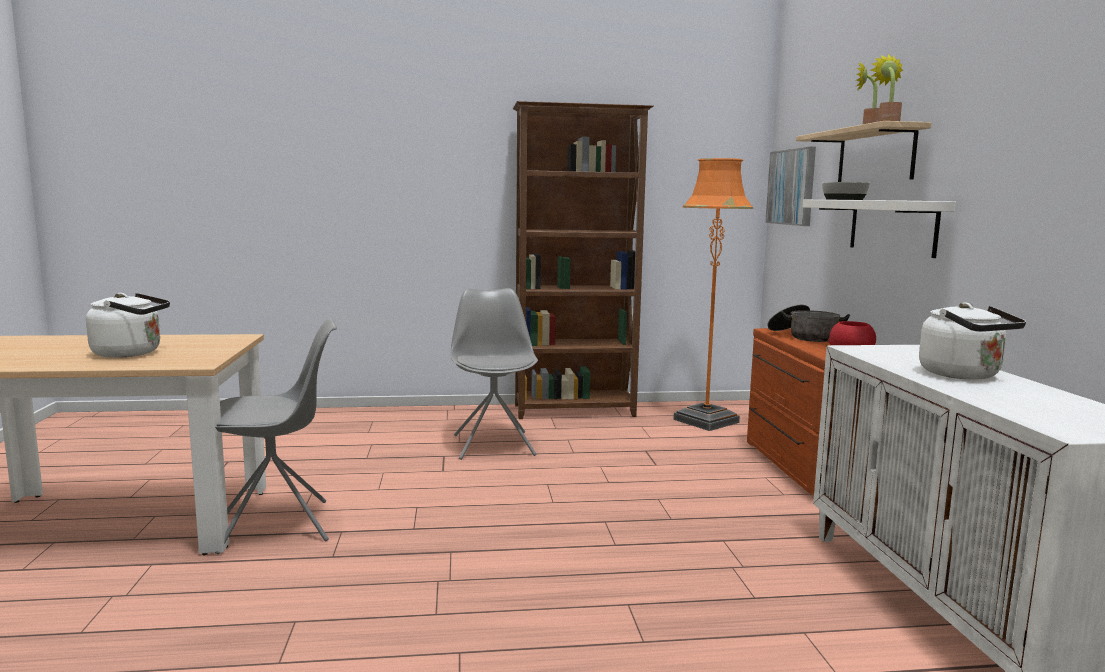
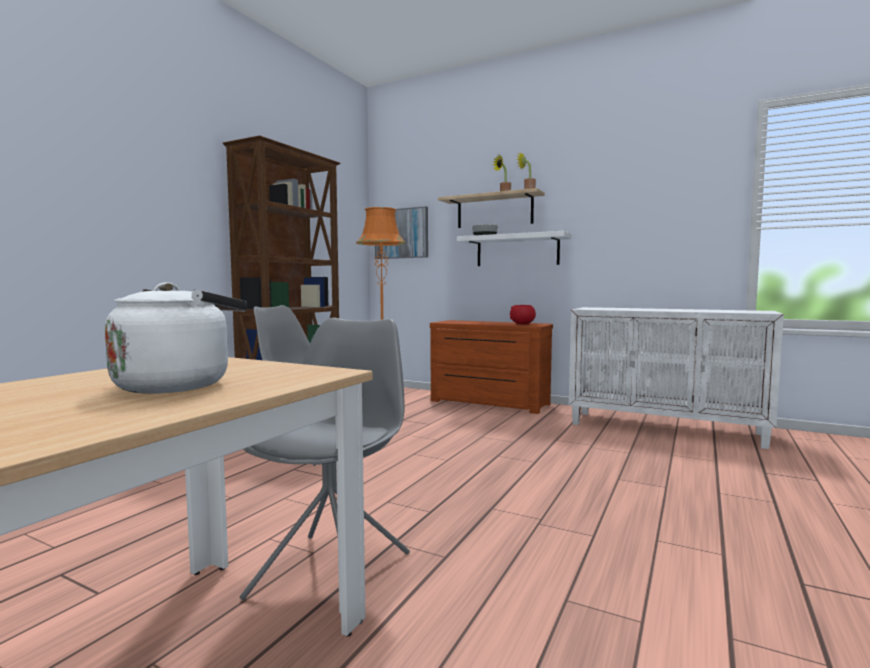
camera: 55 degrees left, 5 degrees down
(804, 336) = (468, 322): cooking pot -> none
(964, 375) = (658, 309): white kettle -> none

